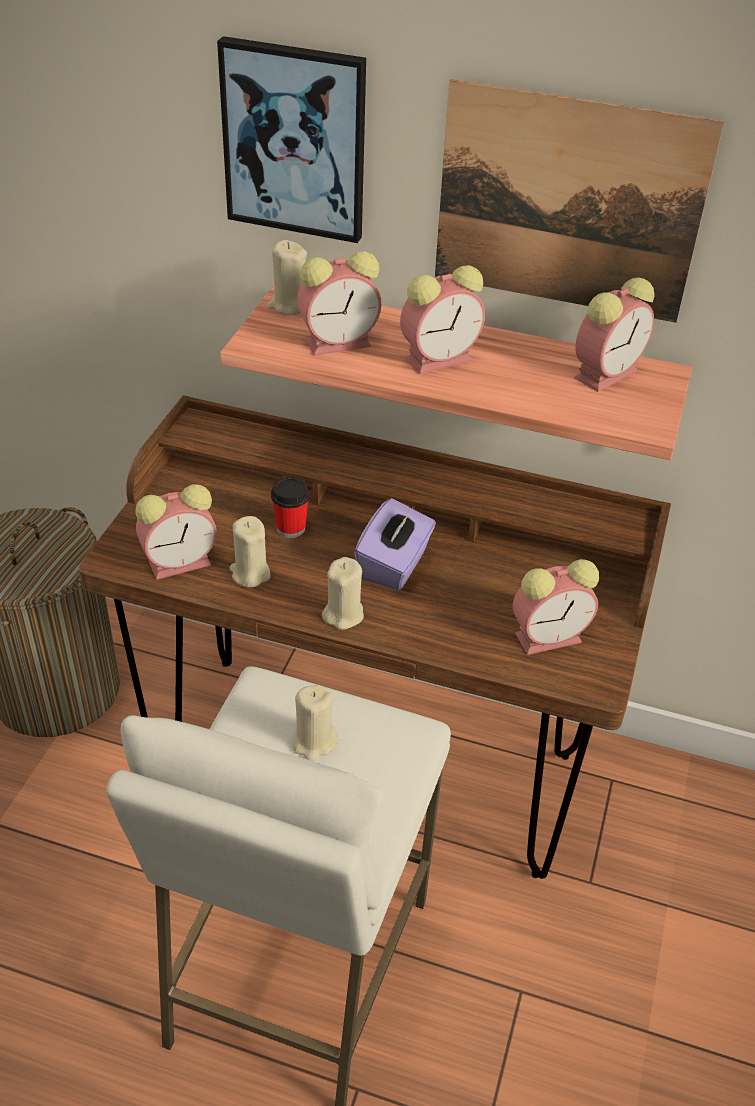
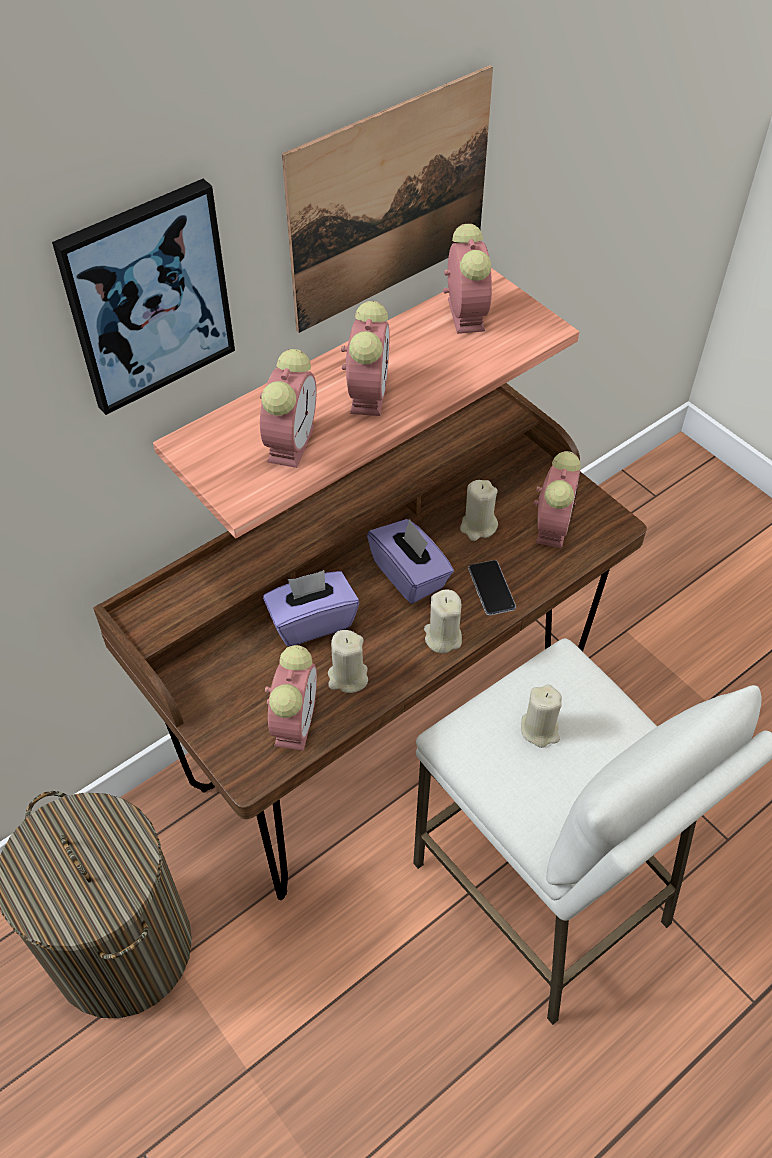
camera: 55 degrees left, 10 degrees up
(289, 305) = (201, 448): beige candle -> beige candle (478, 526)
(291, 528) = (312, 621): cup -> purple tissue box
(429, 624) = (491, 588): none -> phone

